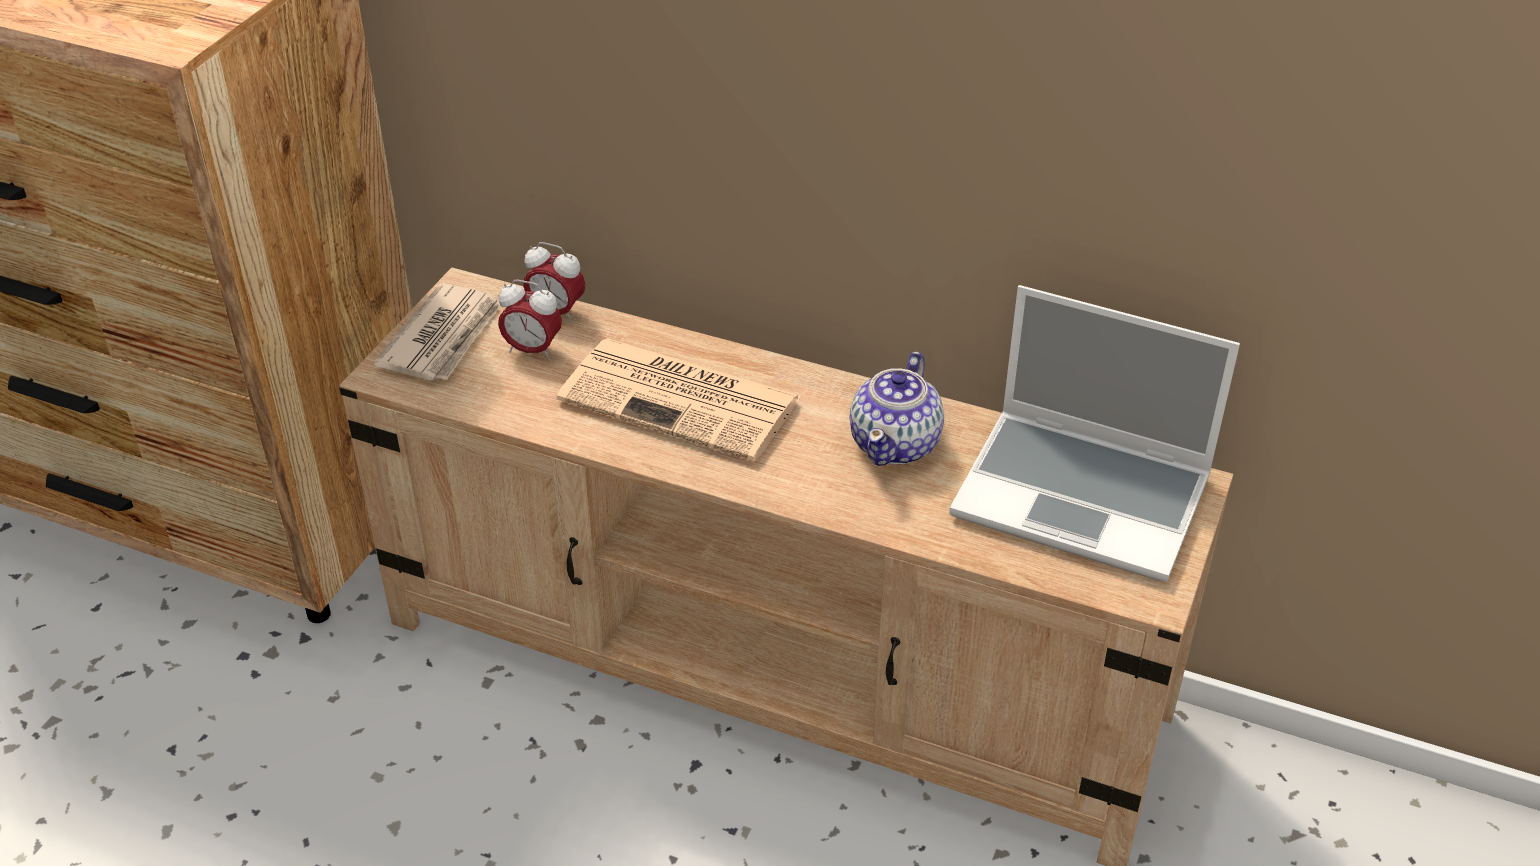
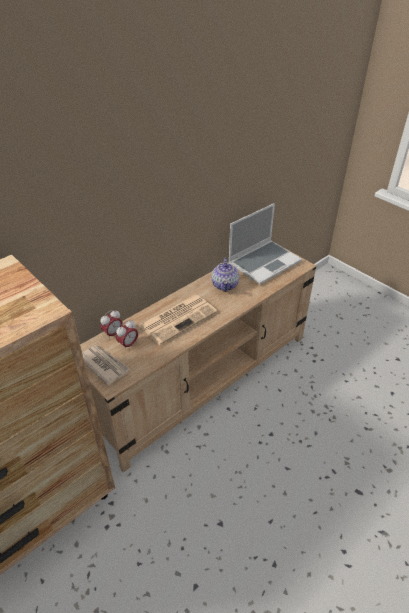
camera: 65 degrees left, 0 degrees up
(896, 443) = (225, 285): teapot -> teapot turned 45 degrees clockwise

